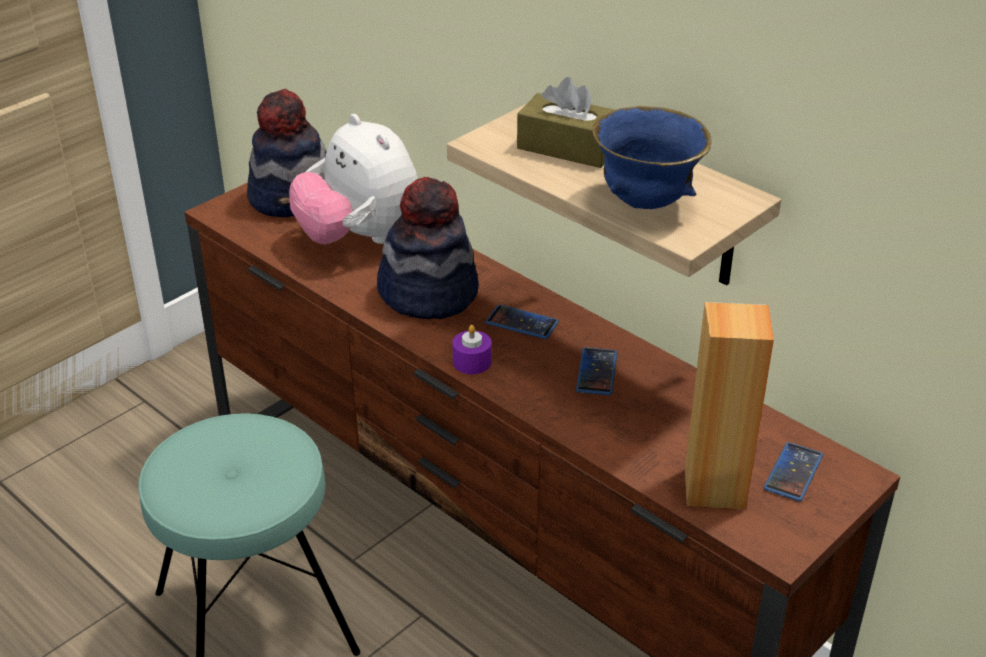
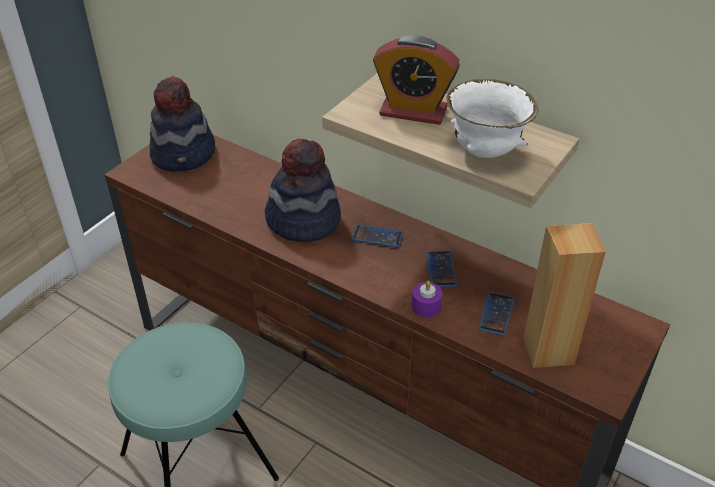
camera: 10 degrees left, 5 degrees up
(360, 238) = (242, 182): plush toy -> none
(472, 362) = (349, 272): purple candle -> purple candle (426, 306)
(568, 147) = (413, 111): brown tissue box -> alarm clock
(645, 203) = (485, 152): blue bowl -> white bowl
(793, 472) = (598, 331): phone -> phone (496, 314)

